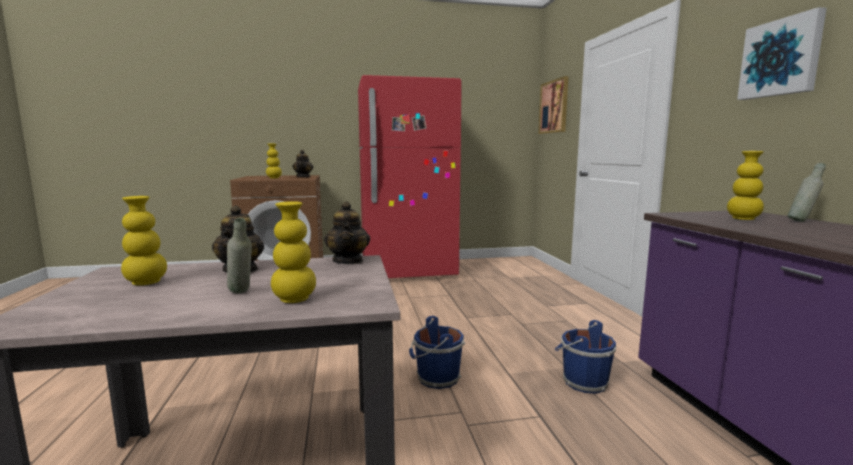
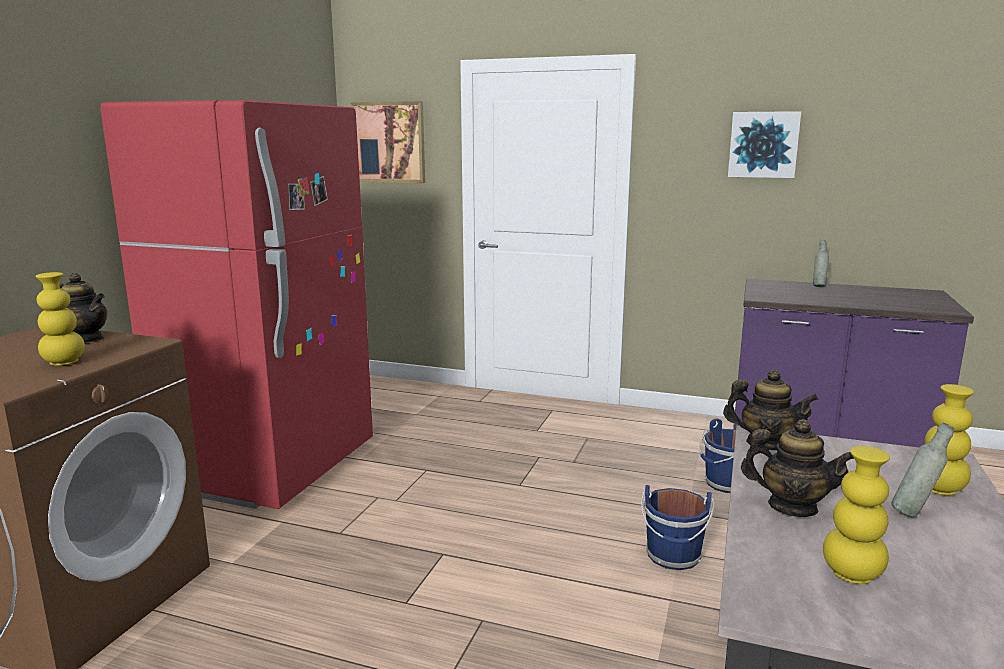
camera: 60 degrees left, 5 degrees up
(743, 219) = (800, 292): yellow vase -> none

